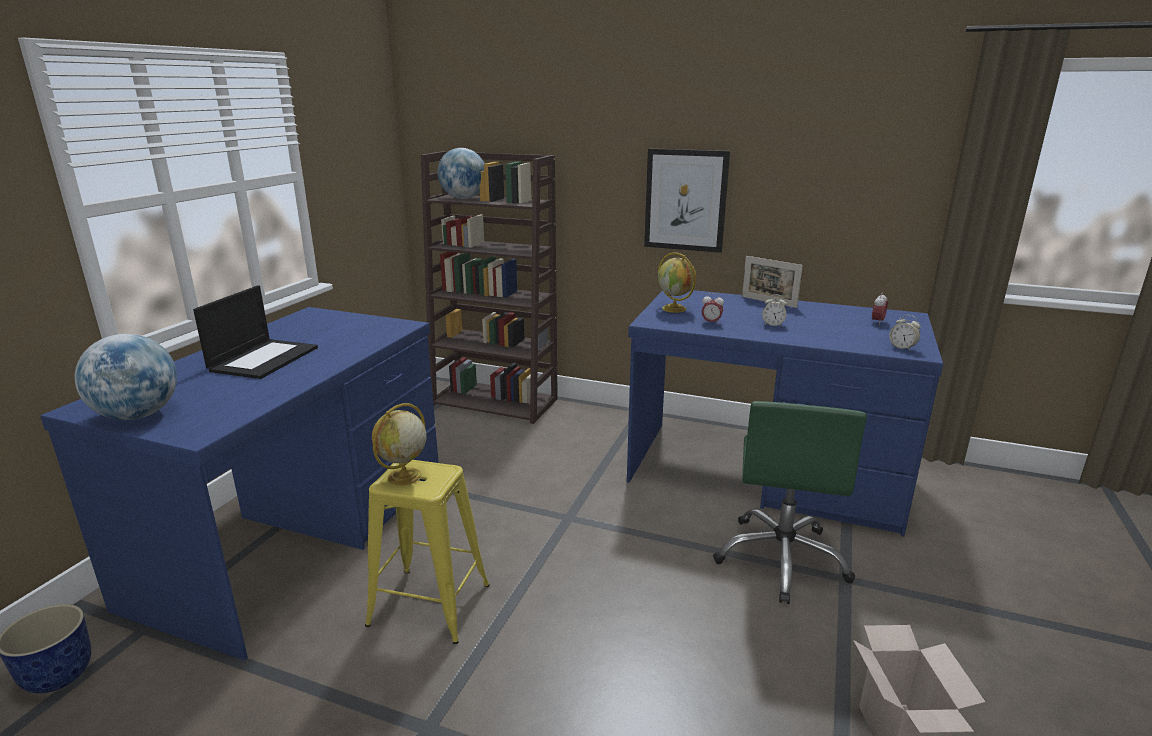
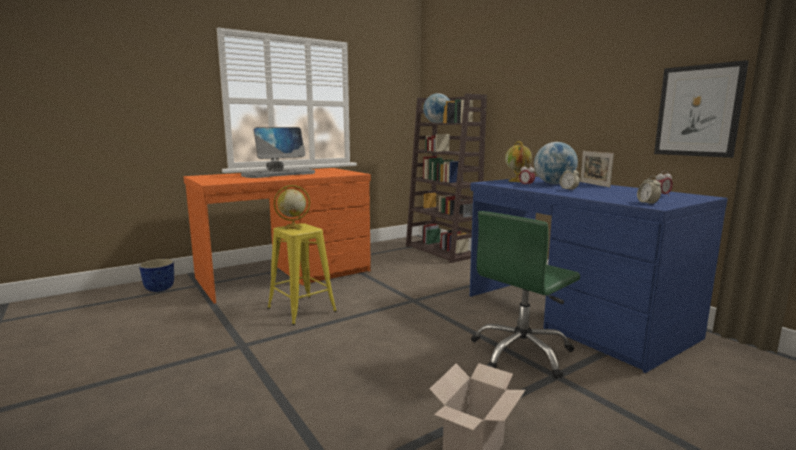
camera: 35 degrees right, 10 degrees down
(138, 415) = (207, 178): globe -> globe (554, 183)
(264, 358) = (279, 174): laptop -> monitor
(300, 535) = (285, 274): blue desk -> orange desk
(685, 200) = (559, 118): picture -> picture (698, 111)

